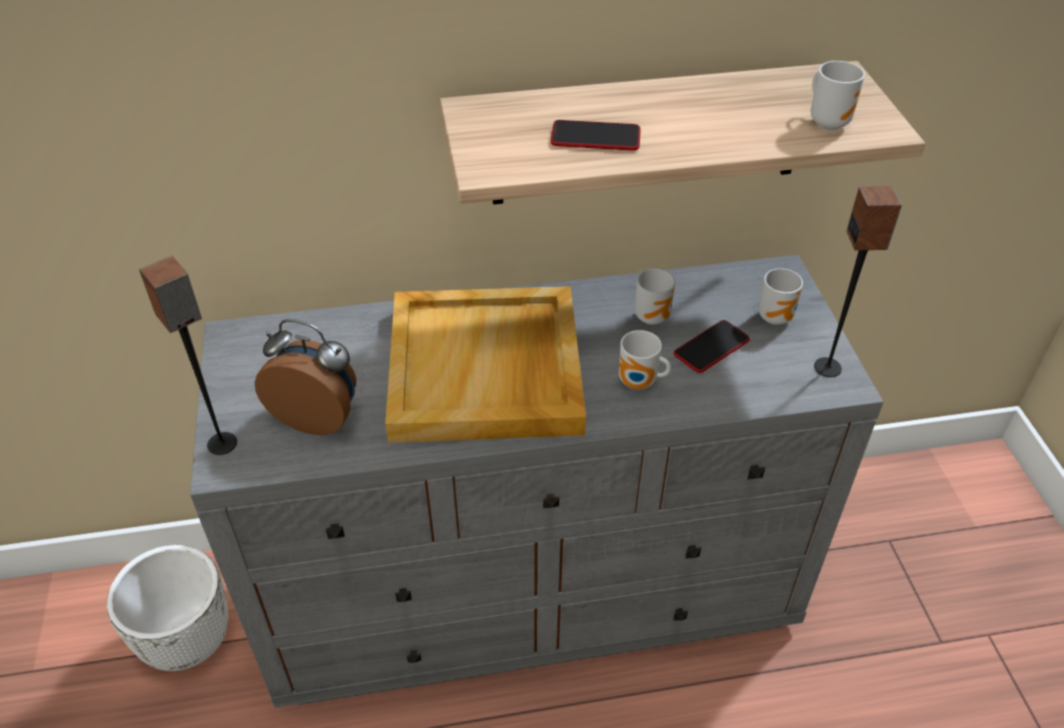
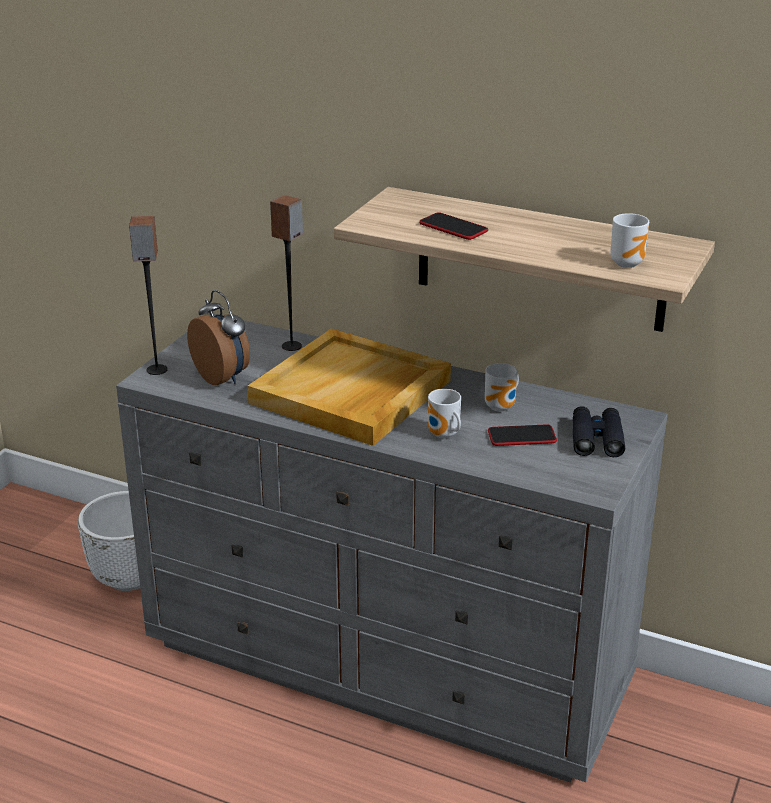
camera: 35 degrees right, 15 degrees down
(777, 317) = (596, 439): mug -> black binoculars
(828, 367) = (596, 478): speaker -> speaker (292, 346)

